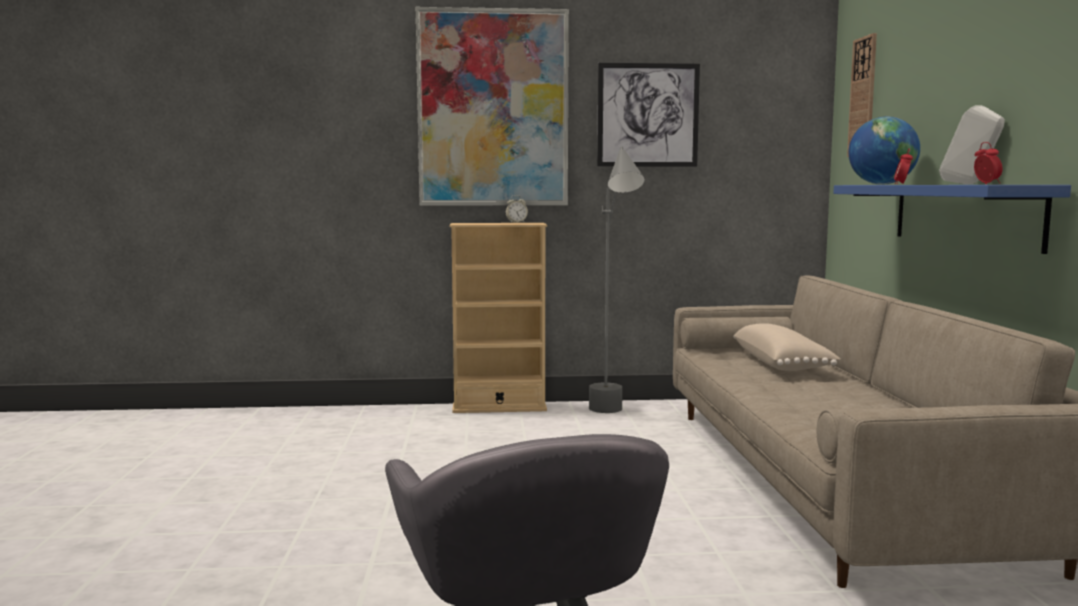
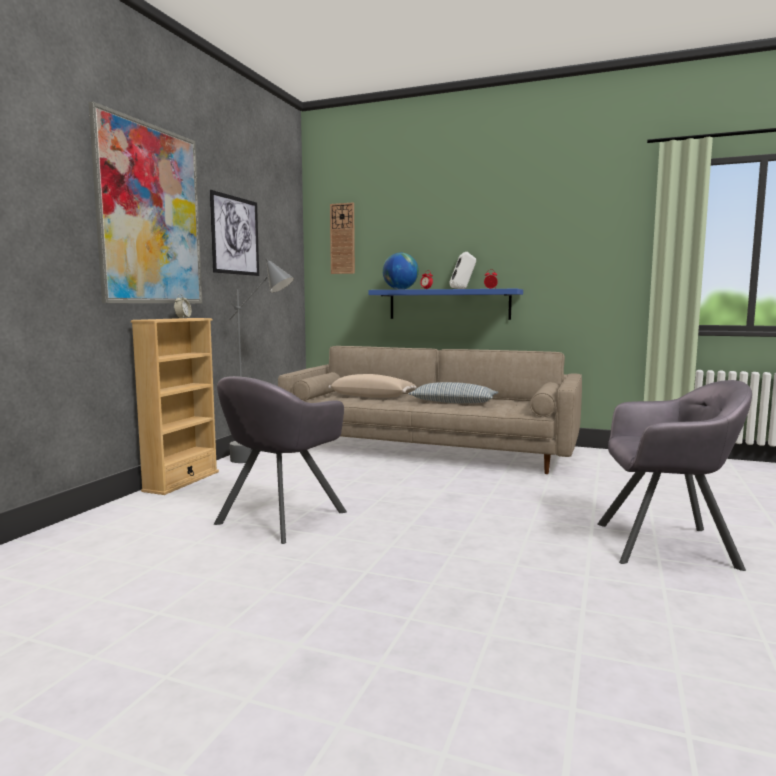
camera: 65 degrees left, 0 degrees up
(427, 465) = (280, 518): none -> grey armchair
(832, 401) = (453, 402): none -> pillow

